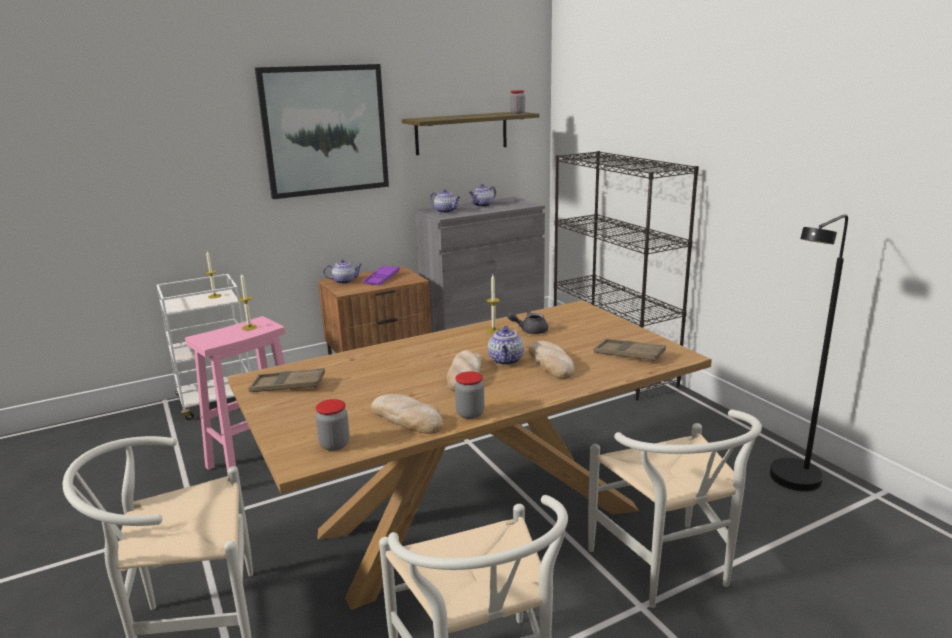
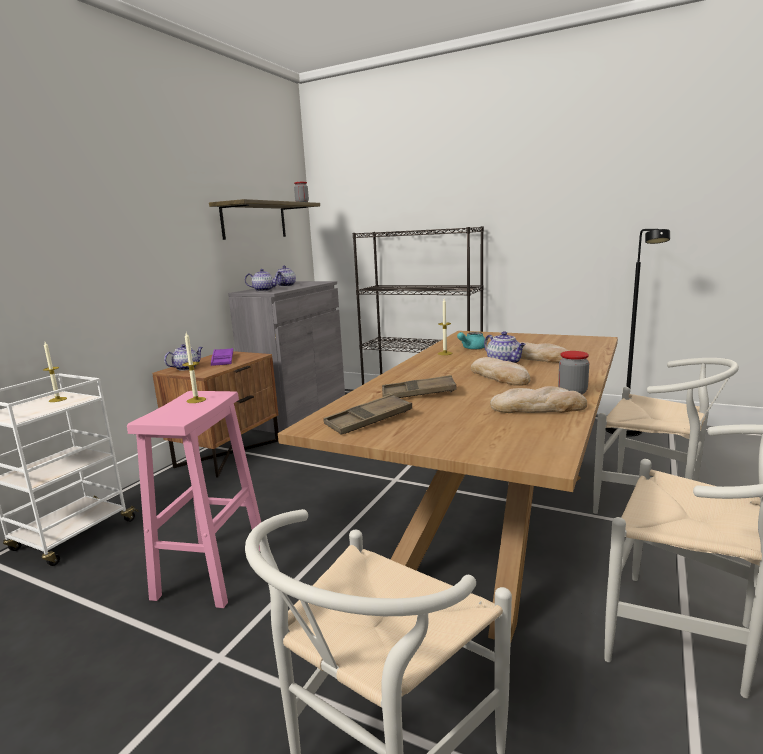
camera: 35 degrees left, 5 degrees down
(325, 130) = (144, 207): picture -> none
(334, 444) = (534, 439): jar -> none
(530, 330) = (471, 348): grey teapot -> turquoise teapot
(629, 354) = (569, 344): brown tray -> brown tray (418, 393)

